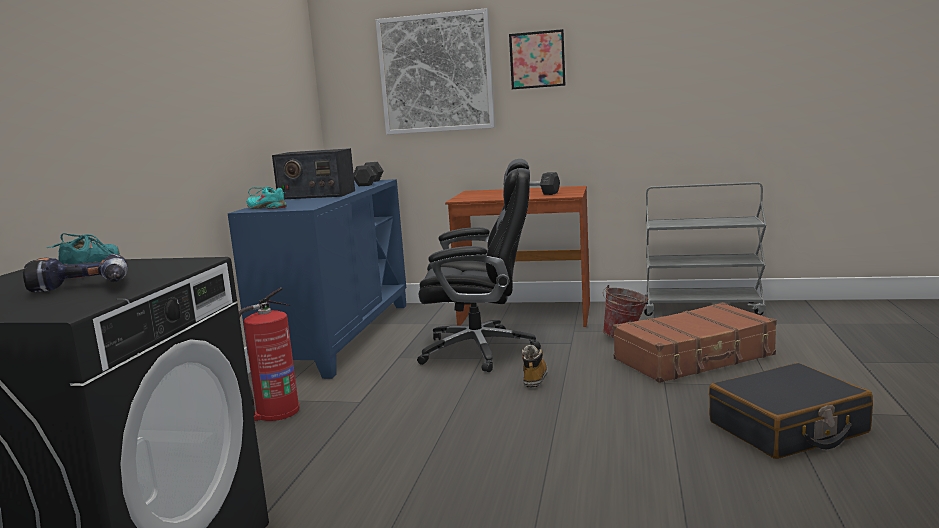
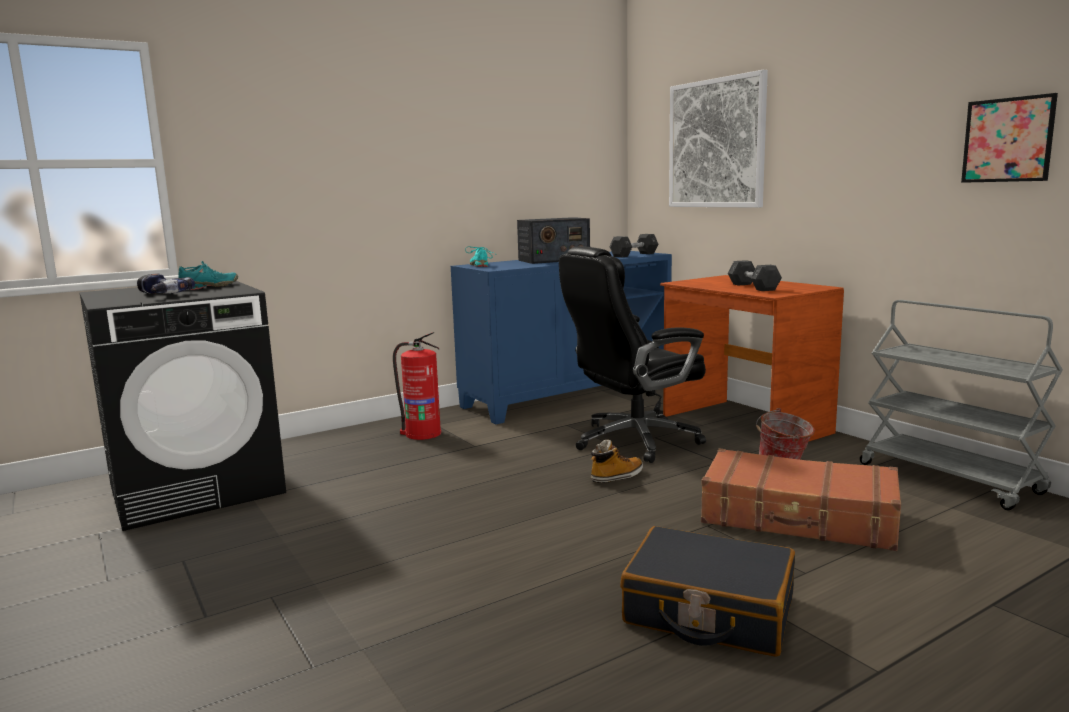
camera: 45 degrees right, 0 degrees up
(316, 195) = (553, 260): radio -> radio turned 75 degrees counterclockwise
(481, 350) = (633, 441): black office chair -> black office chair turned 105 degrees clockwise
(537, 59) = (810, 129): picture -> picture (1007, 140)

